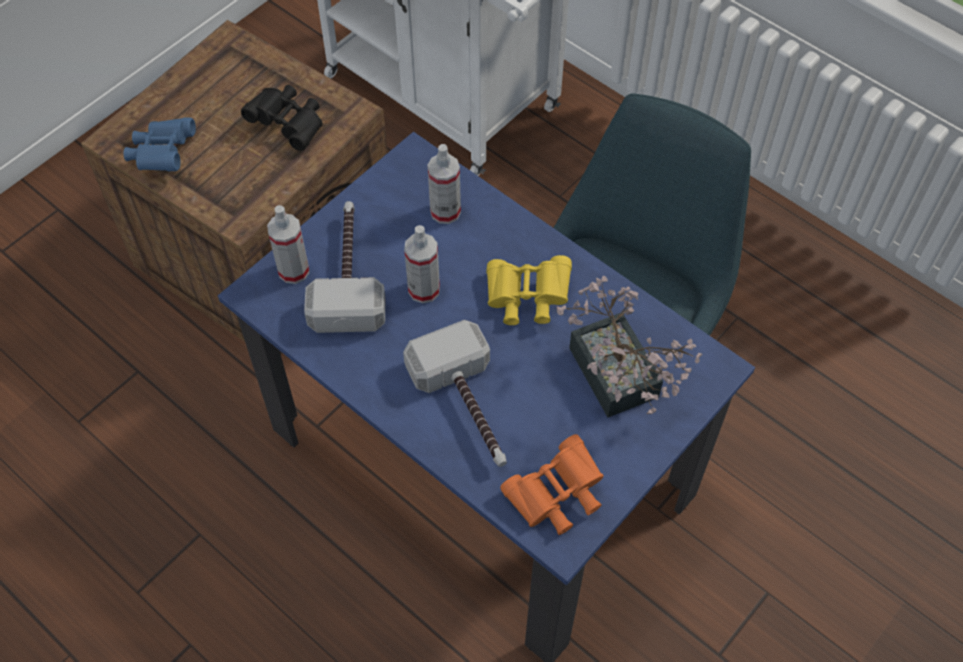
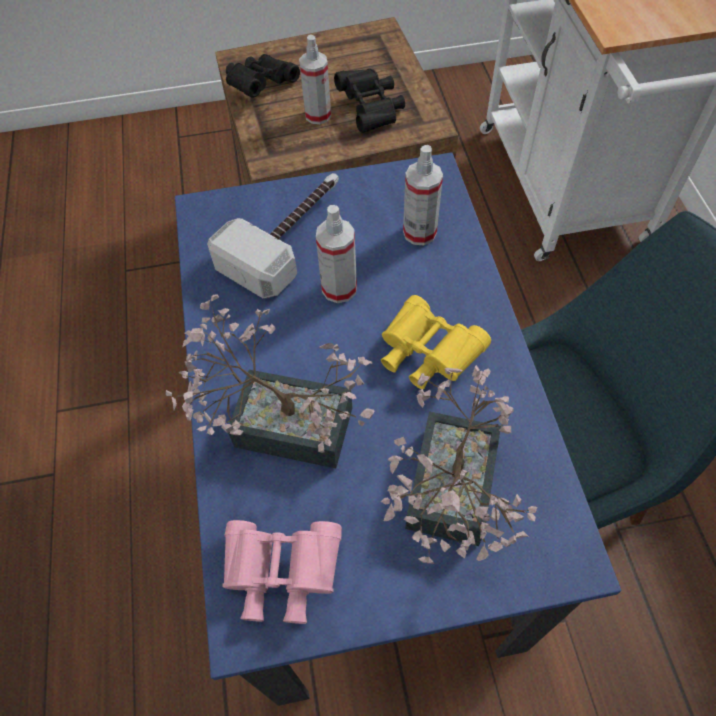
camera: 40 degrees right, 0 degrees up
(163, 154) = (260, 86): blue binoculars -> black binoculars
(293, 270) = (248, 209): spray bottle -> spray bottle (318, 115)
(469, 408) = (280, 422): hammer -> potted plant
(556, 496) = (281, 574): orange binoculars -> pink binoculars

